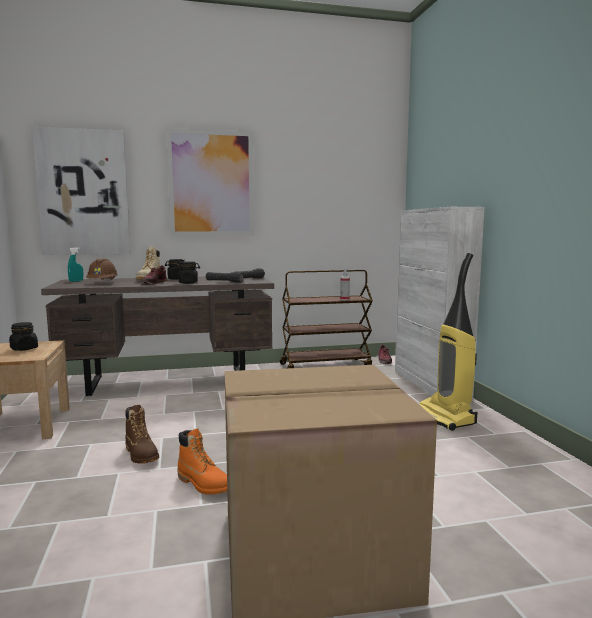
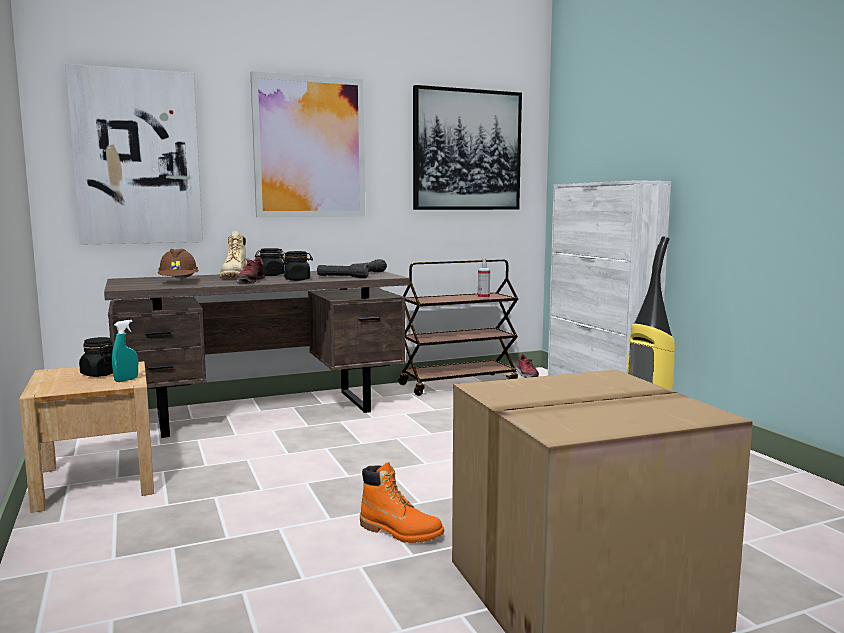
camera: 10 degrees left, 0 degrees up
(76, 281) = (134, 280): turquoise spray bottle -> turquoise spray bottle (126, 380)
(141, 454) = (294, 504): brown boot -> none
(337, 184) = (467, 150): none -> picture

